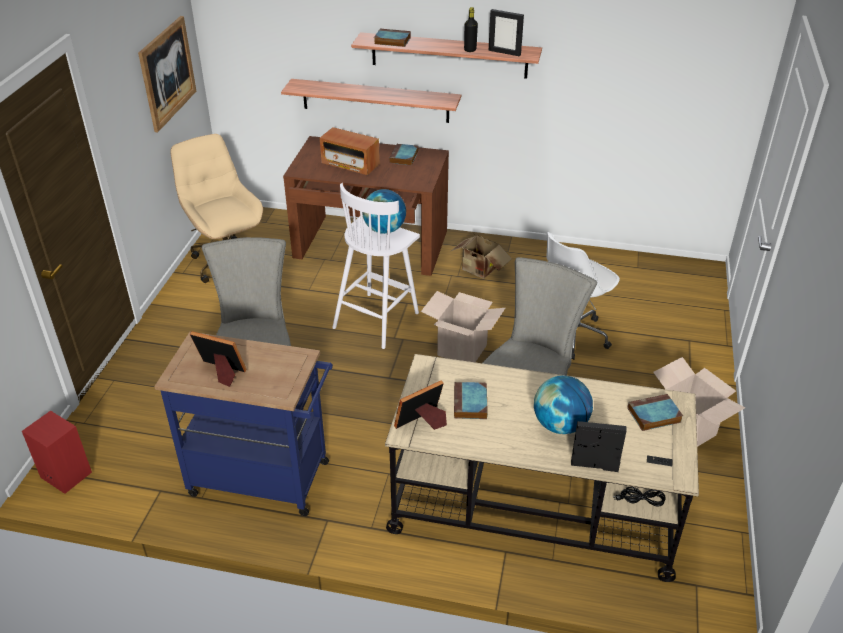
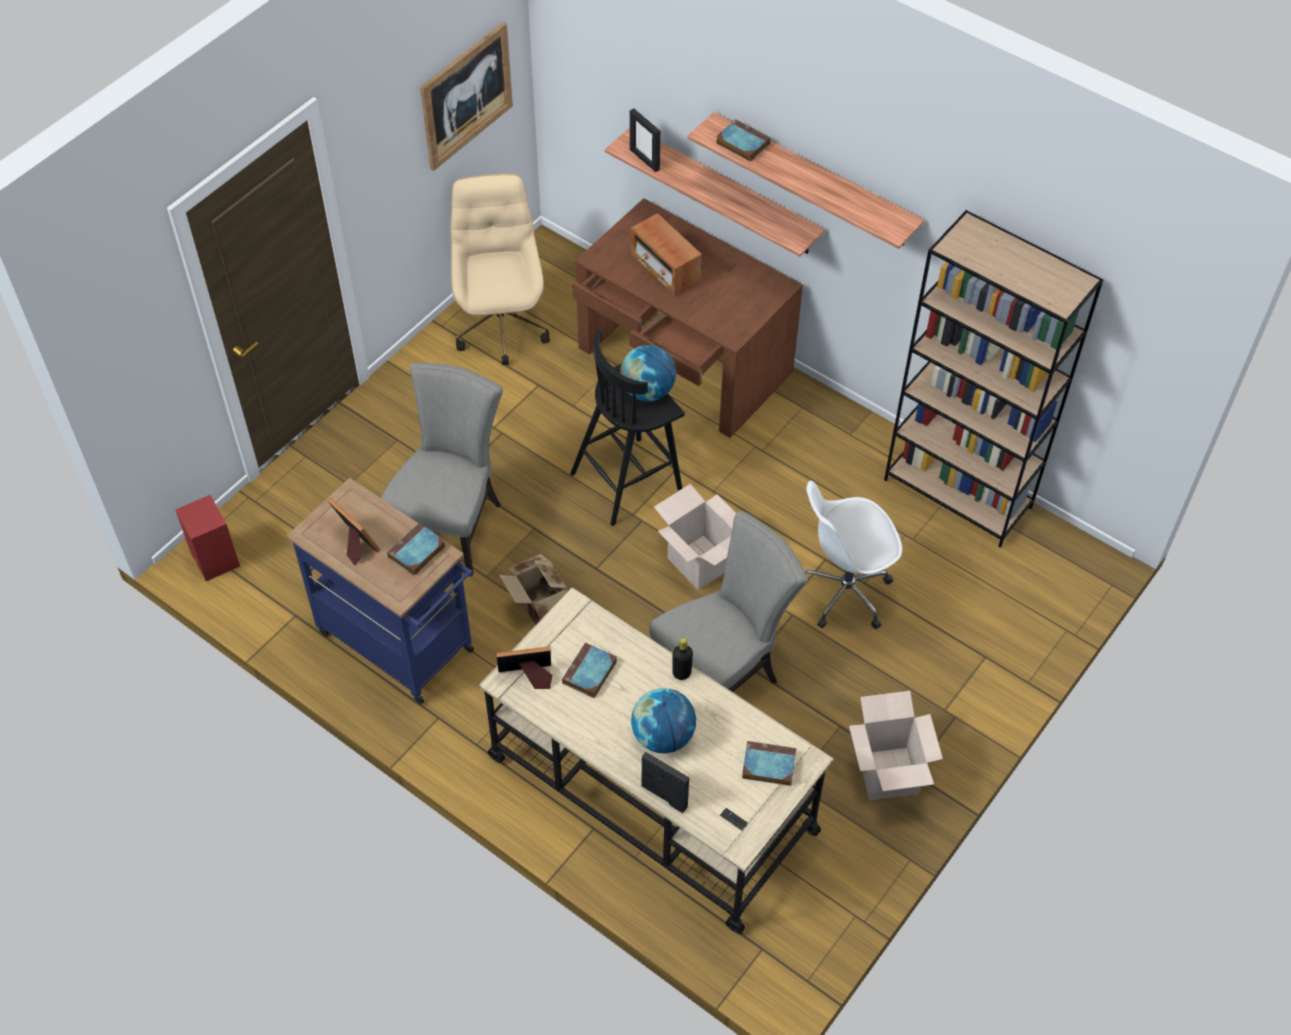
camera: 25 degrees right, 15 degrees up
(377, 318) = (629, 479): white stool -> black stool
(404, 157) = (738, 278): book -> book (416, 553)
(470, 50) = (827, 195): black bottle -> black bottle (681, 673)
(479, 271) = (793, 452): cardboard box -> cardboard box (540, 607)
(504, 52) = (868, 214): picture frame -> picture frame (645, 159)
(599, 261) = (958, 493): none -> beige bookcase

